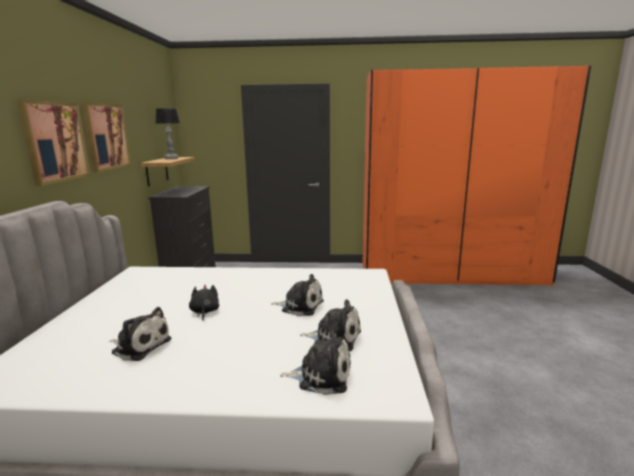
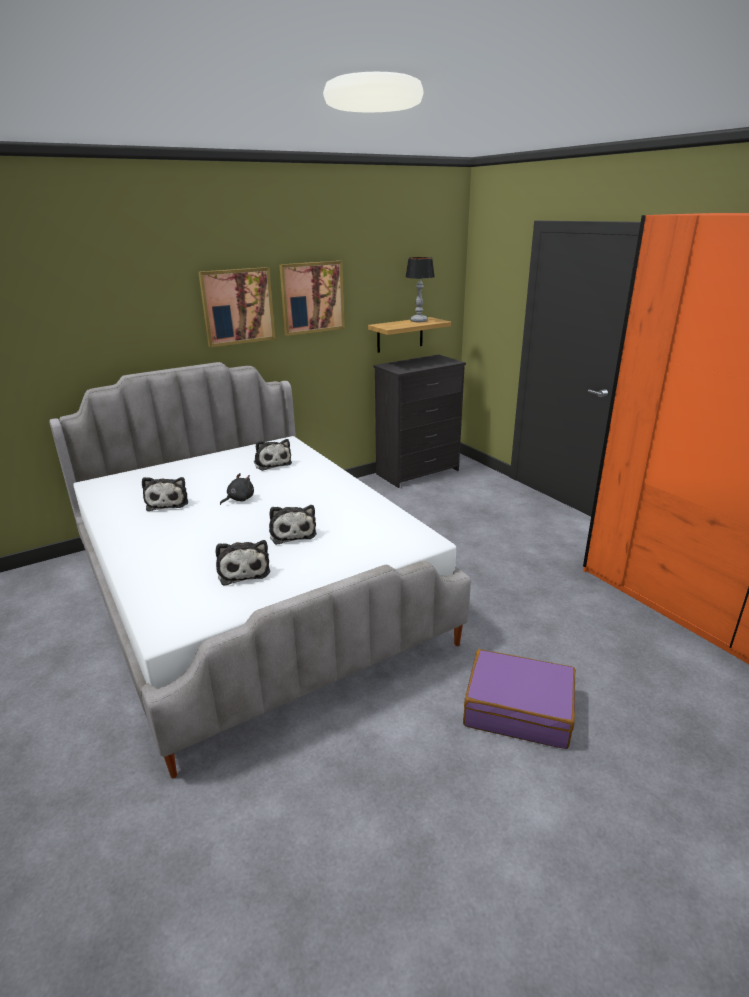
camera: 55 degrees right, 10 degrees up
(321, 375) = (175, 585): plush toy -> plush toy (272, 463)
(460, 346) = (518, 709): none -> purple suitcase

